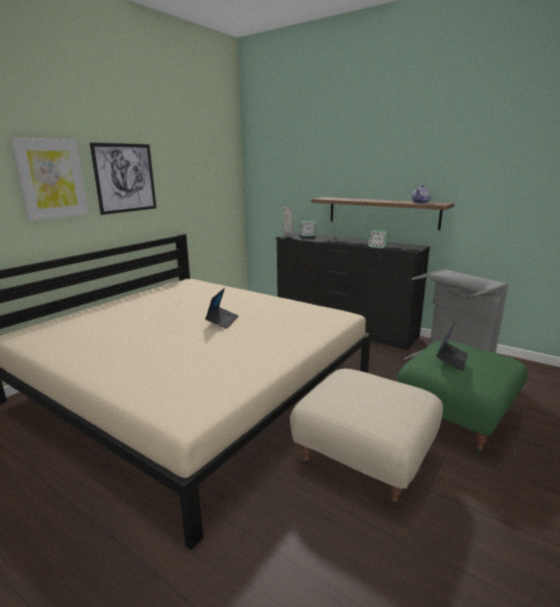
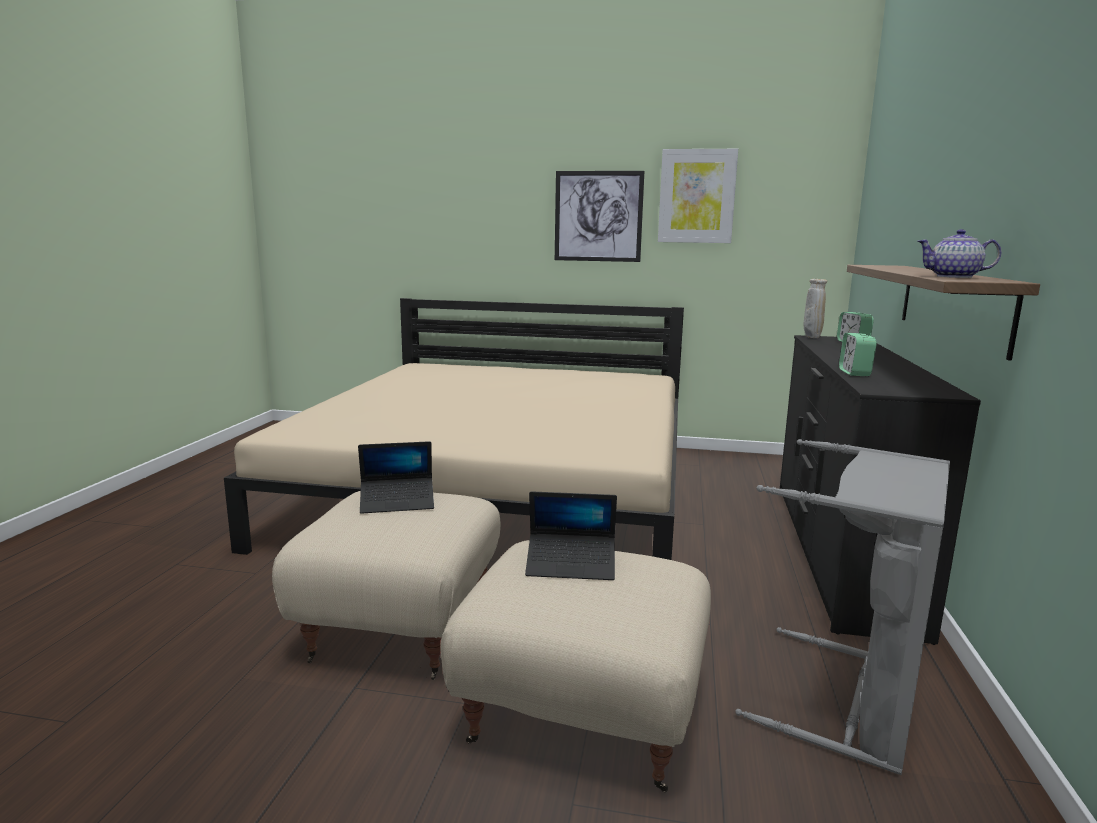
camera: 65 degrees right, 5 degrees down
(51, 179) = (504, 213): picture -> picture (697, 196)
(222, 321) = (525, 408): laptop -> laptop (397, 502)
(457, 419) = (583, 714): green ottoman -> beige ottoman

